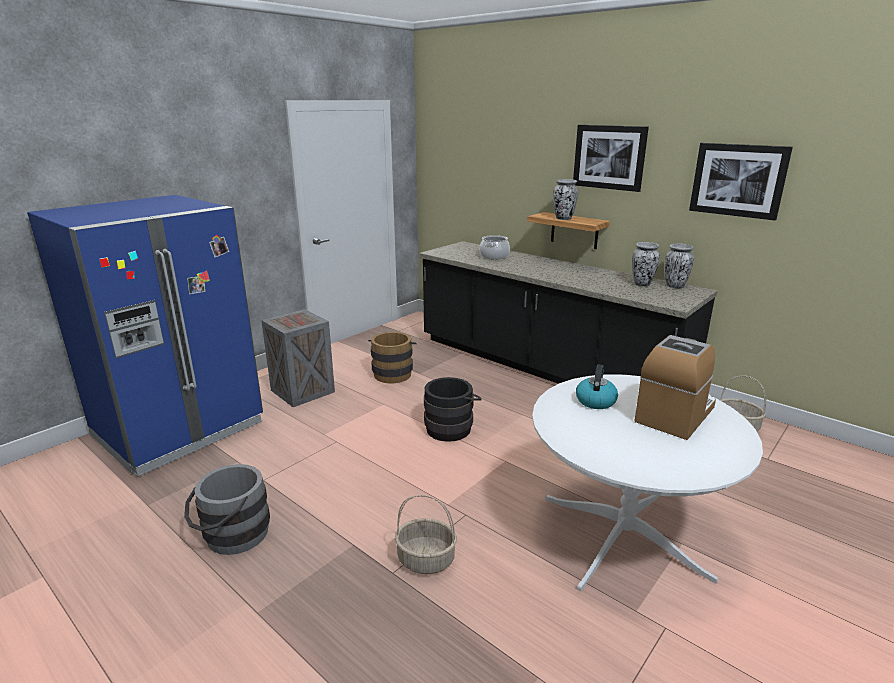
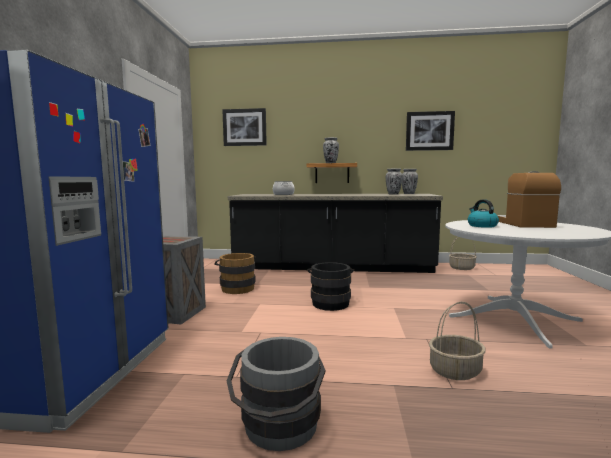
camera: 35 degrees left, 15 degrees down
(609, 157) = (351, 125): picture -> picture (244, 127)

